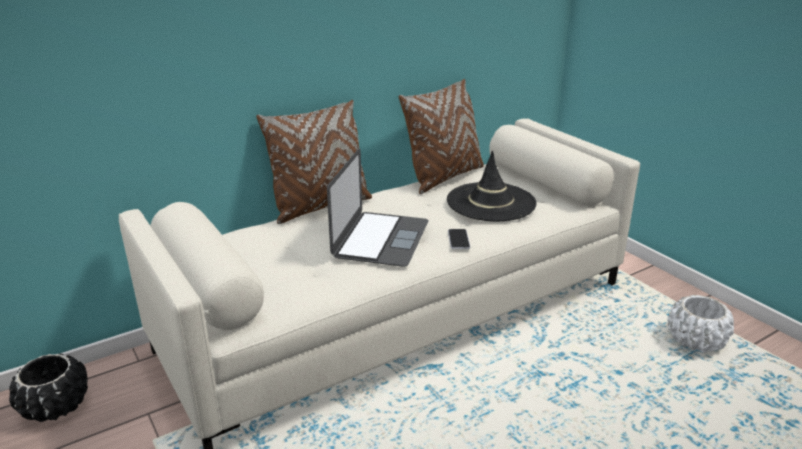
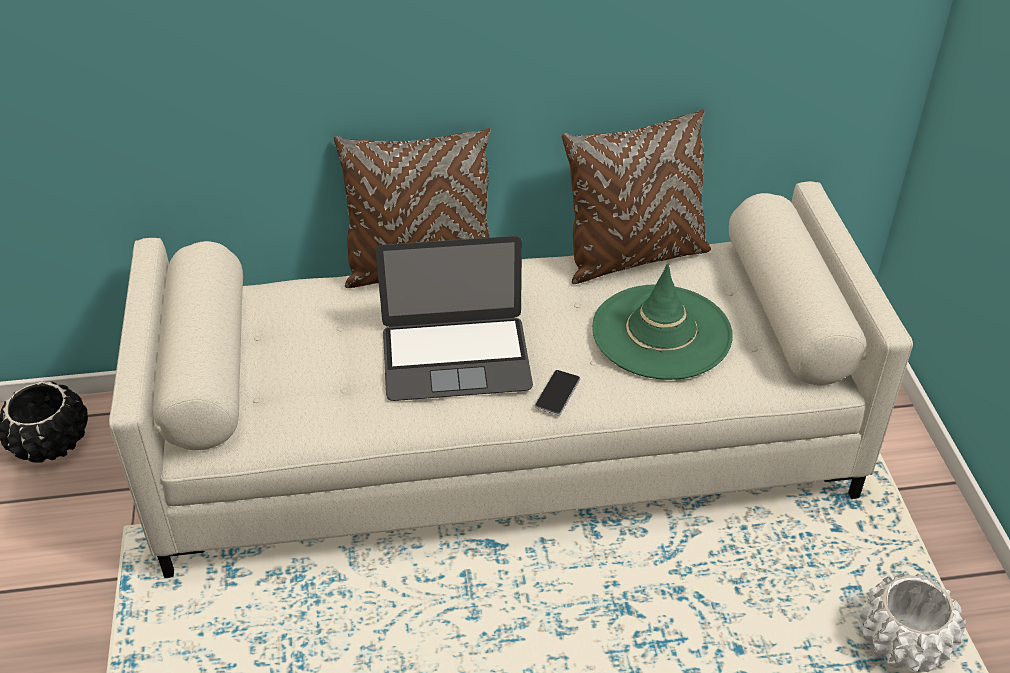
camera: 25 degrees right, 15 degrees up
(381, 239) = (456, 358): laptop -> laptop turned 45 degrees clockwise
(491, 202) = (661, 332): black hat -> green hat

